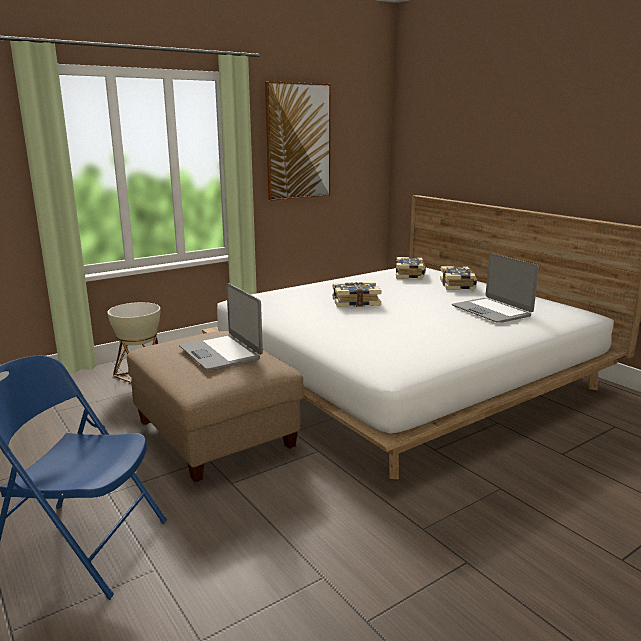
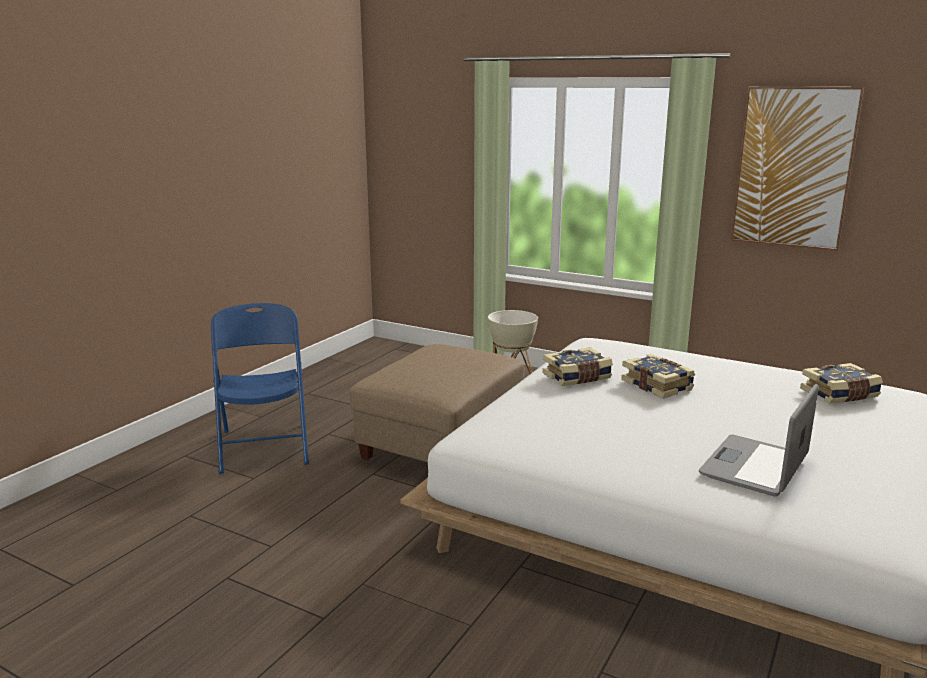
camera: 65 degrees right, 0 degrees up
(220, 353) = (445, 367): laptop -> none
(458, 285) = (848, 431): book -> book (577, 377)

